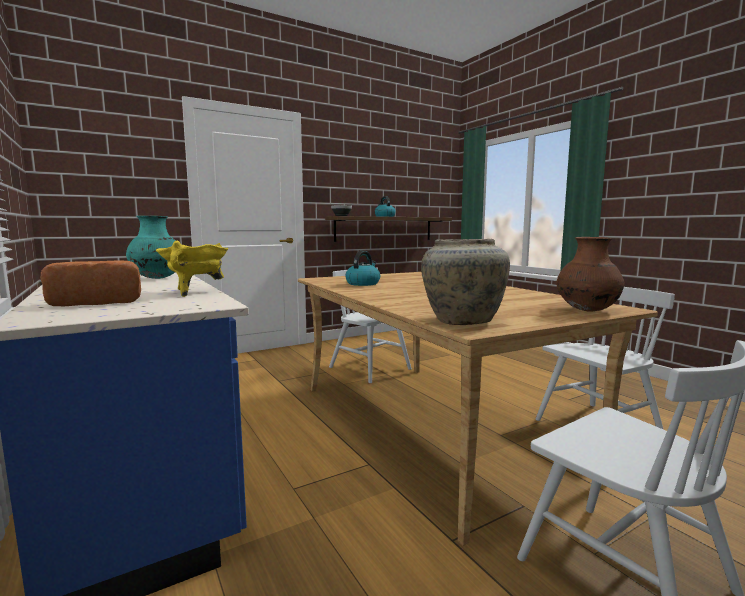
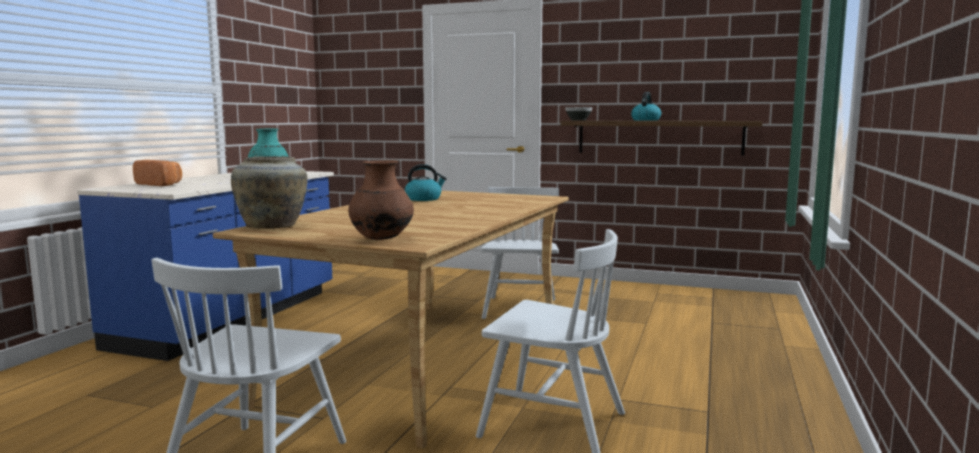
camera: 50 degrees right, 0 degrees up
(195, 292) = (216, 185): yellow cooking pot -> none

